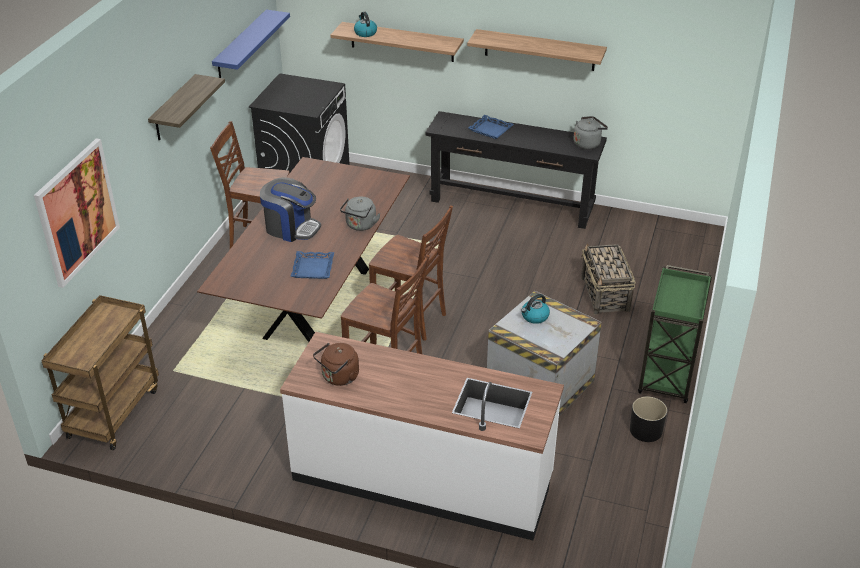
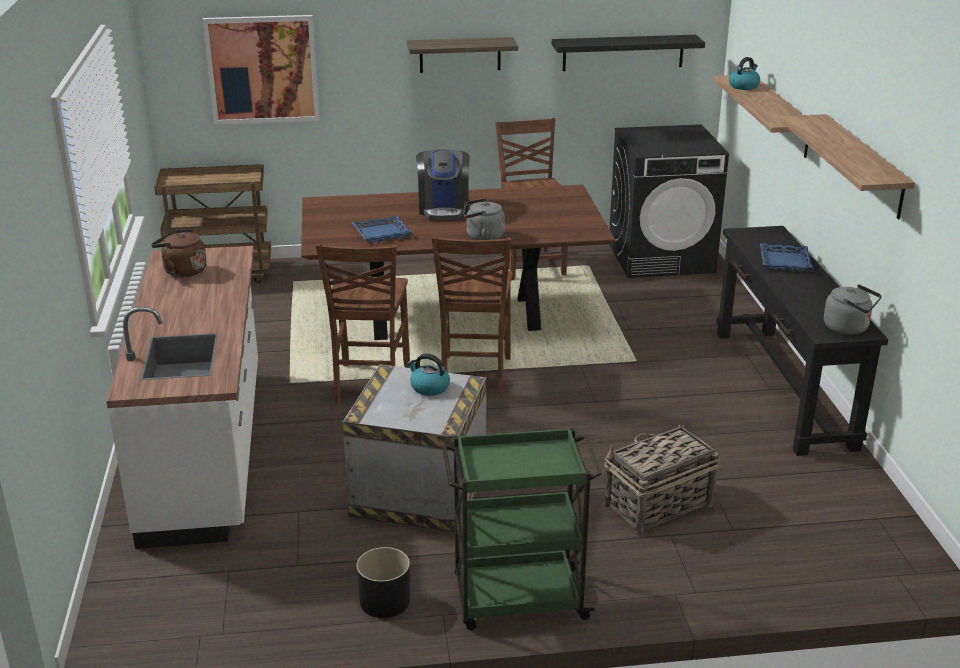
camera: 65 degrees right, 10 degrees down
(241, 46) = (623, 52): blue shelf -> black shelf

